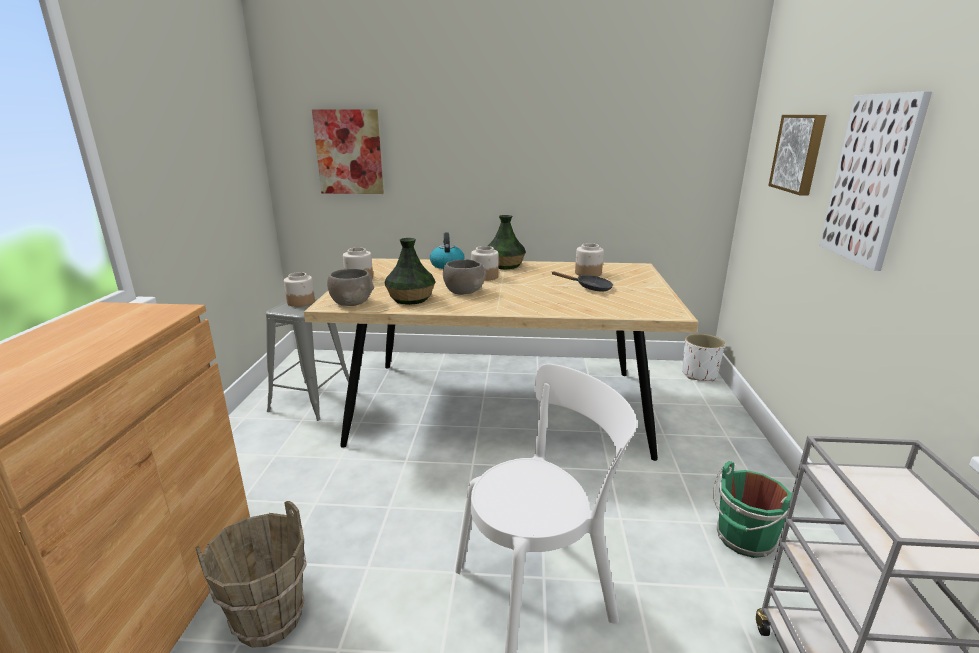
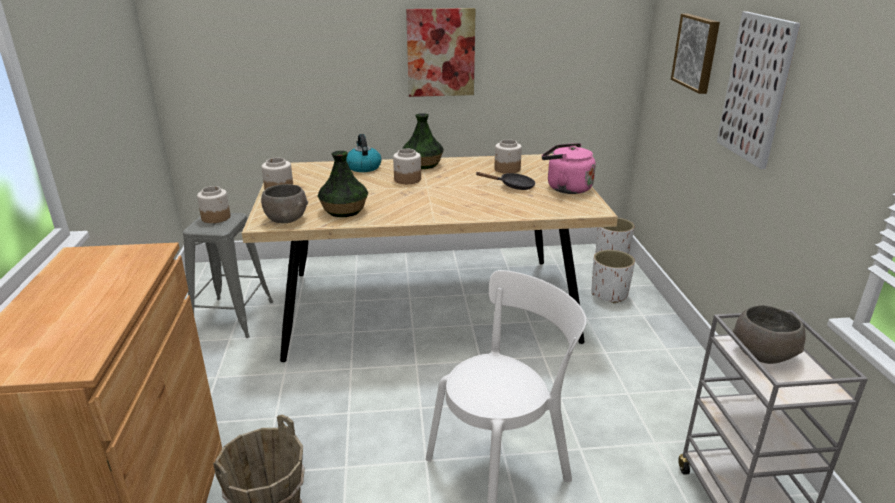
camera: 10 degrees left, 5 degrees up
(349, 152) = (244, 49): picture -> picture (440, 53)
(464, 291) = (393, 198): grey bowl -> grey bowl (763, 353)
(645, 292) = (566, 188): none -> pink kettle
(692, 411) = (609, 294): none -> white planter
(744, 539) = (664, 403): green bucket -> none

